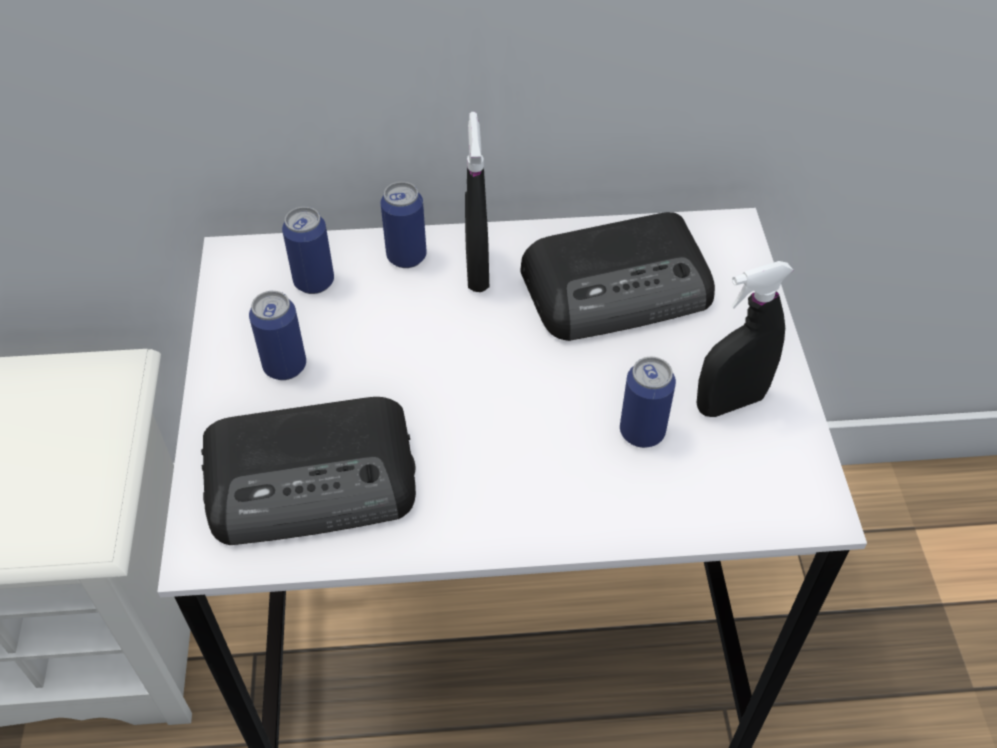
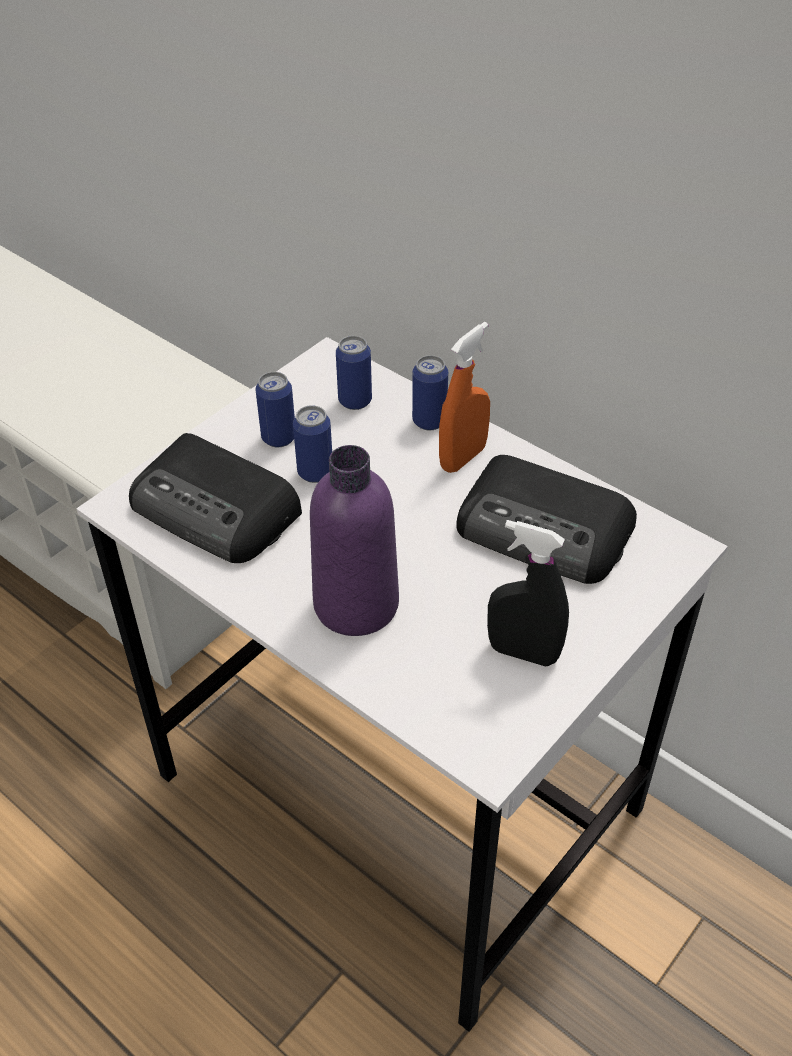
camera: 45 degrees right, 5 degrees down
(477, 270) = (463, 458): black spray bottle -> orange spray bottle
(555, 468) = (356, 604): none -> purple bottle
(642, 432) = (438, 625): can -> can (315, 472)

